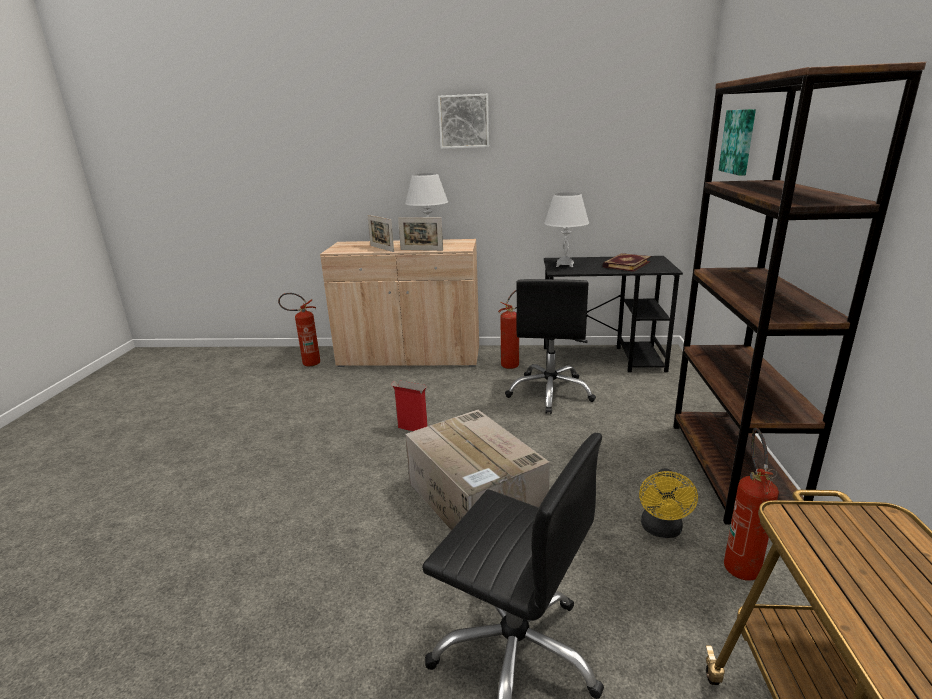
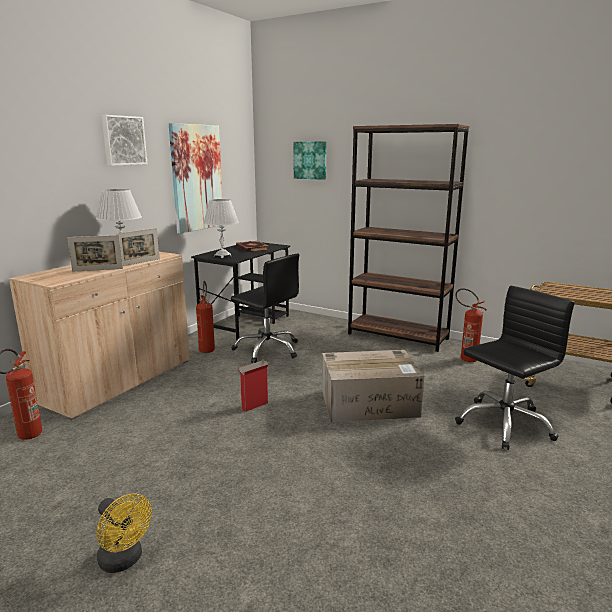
camera: 65 degrees left, 5 degrees down
(572, 164) = (197, 178): none -> picture
(662, 530) = (434, 365): yellow fan -> yellow fan (124, 560)

